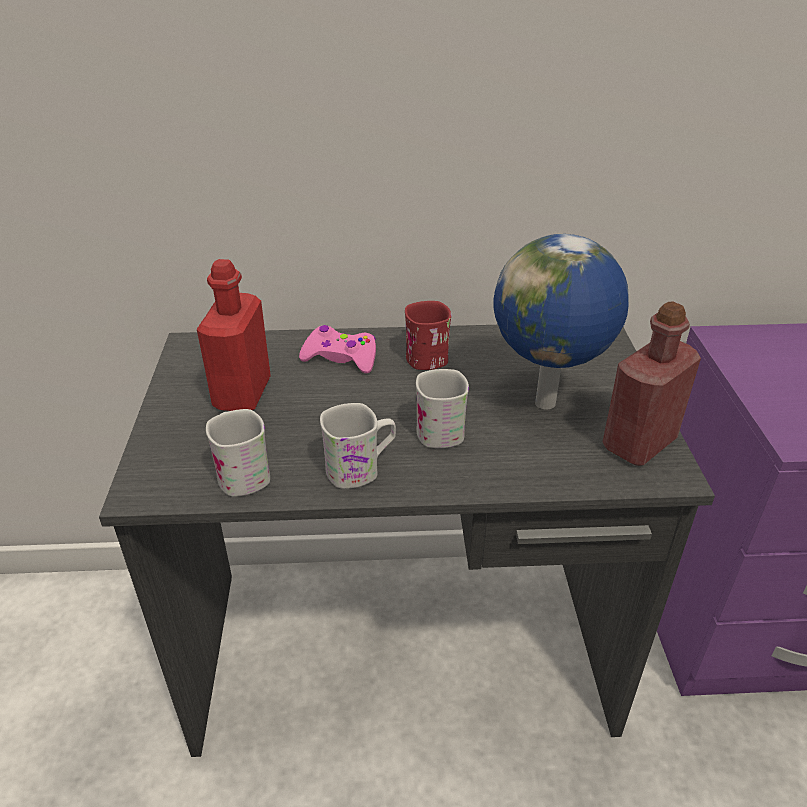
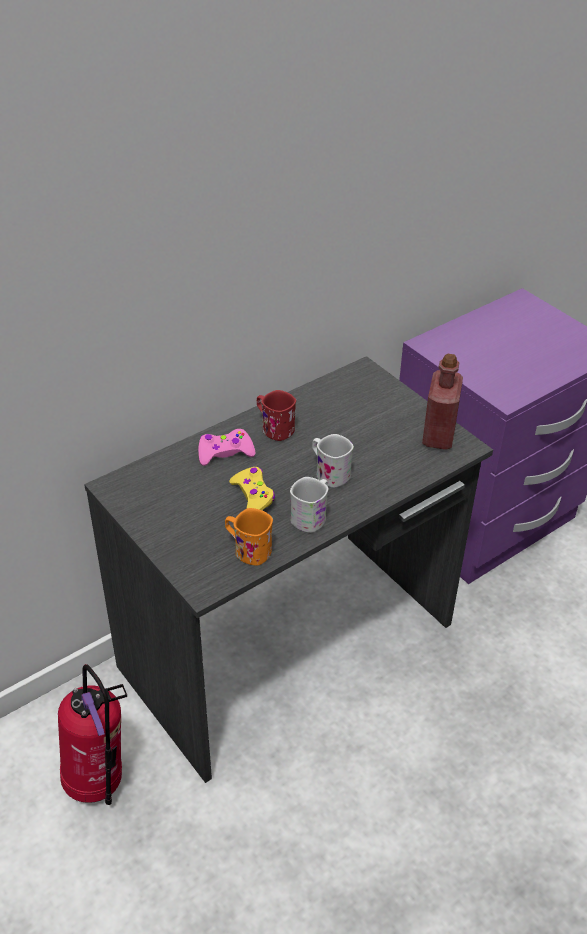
camera: 35 degrees left, 5 degrees up
(102, 689) = (99, 783): none -> fire extinguisher
(241, 472) = (248, 550): white mug -> orange mug
(242, 394) = (191, 504): red bottle -> none
(318, 415) = (253, 496): none -> yellow game controller
(547, 404) = (374, 432): globe -> none

